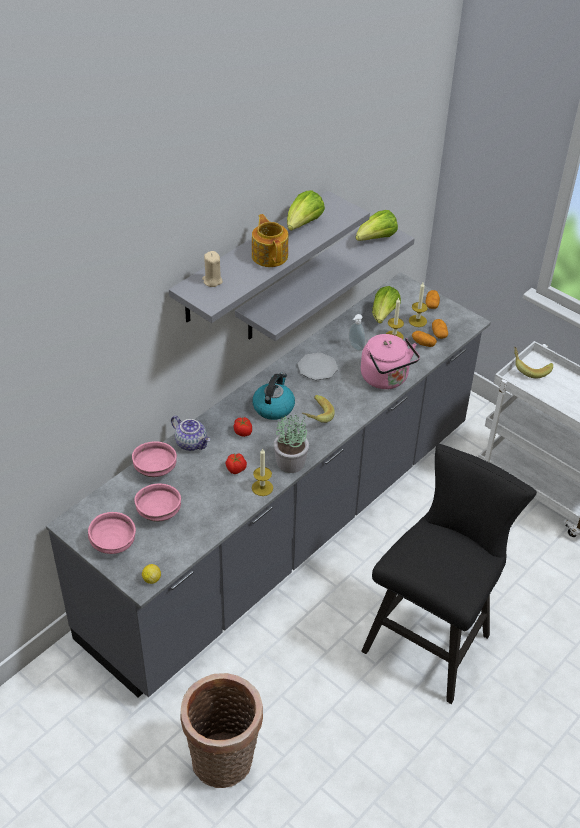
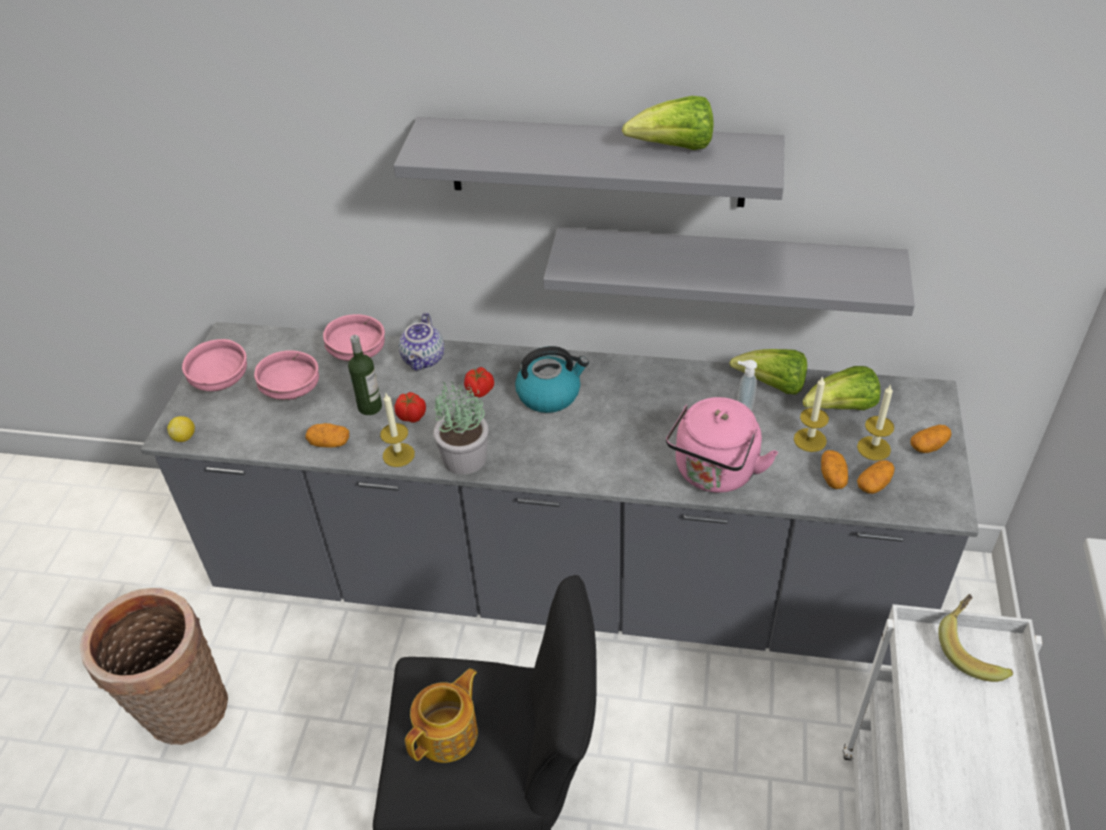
camera: 60 degrees right, 0 degrees up
(210, 483) = (370, 407): none -> bottle
(212, 281) = (466, 136): beige candle -> none
(224, 513) = (329, 443): none -> potato
(270, 255) = (571, 152): teapot -> teapot (448, 733)
(314, 416) = (569, 439): banana -> none
(317, 368) = (662, 397): plate -> none
(376, 239) = (857, 271): lettuce -> lettuce (772, 386)

